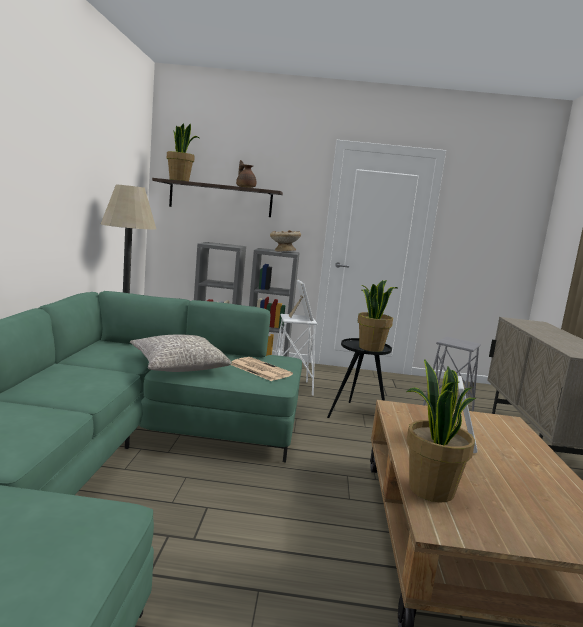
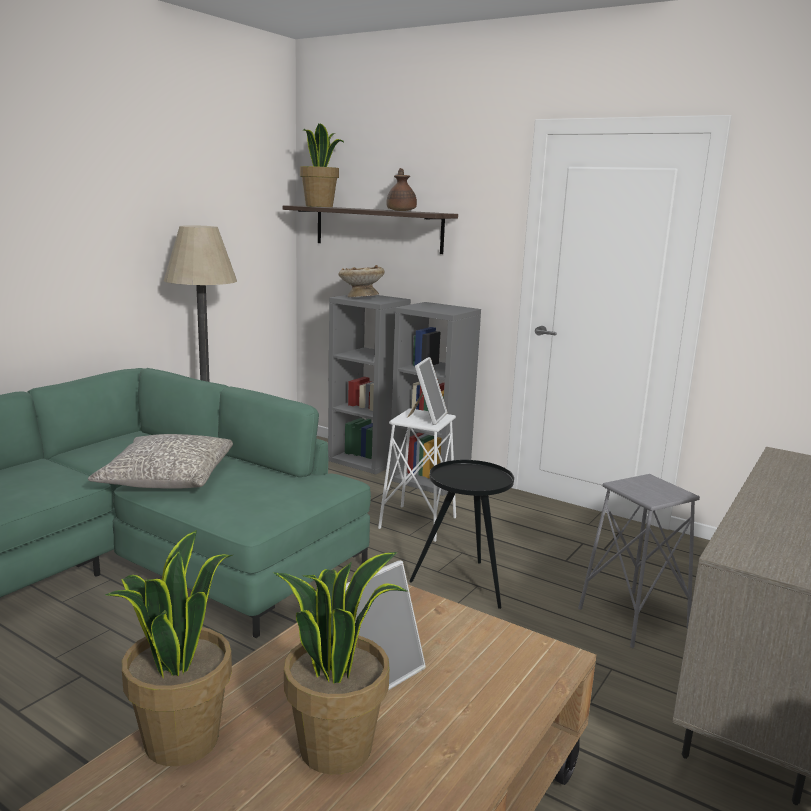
camera: 30 degrees right, 5 degrees up
(259, 369) = (261, 496): newspaper -> none
(283, 251) = (445, 309): beige bowl -> beige bowl (360, 297)
(370, 348) = (475, 481): potted plant -> potted plant (336, 746)

